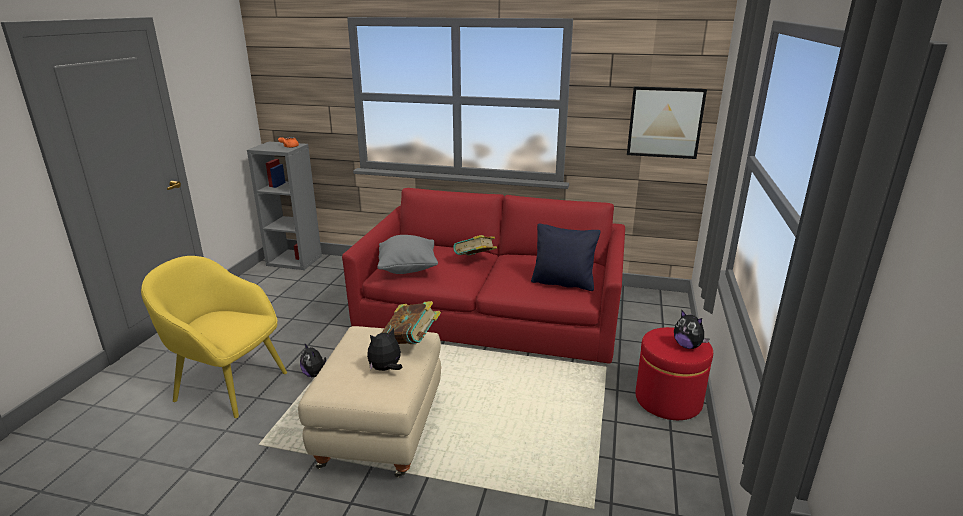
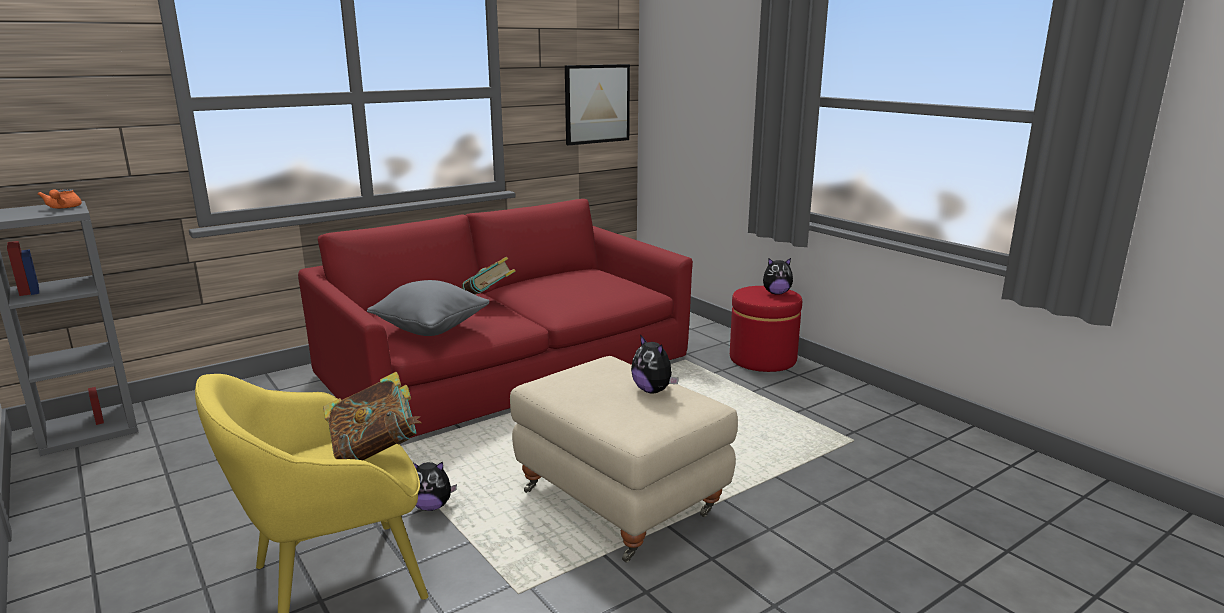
camera: 50 degrees left, 5 degrees down
(386, 369) = (653, 390): plush toy -> plush toy turned 45 degrees counterclockwise
(411, 342) = (619, 365): book -> book (376, 452)
(563, 283) = (610, 287): black pillow -> none

